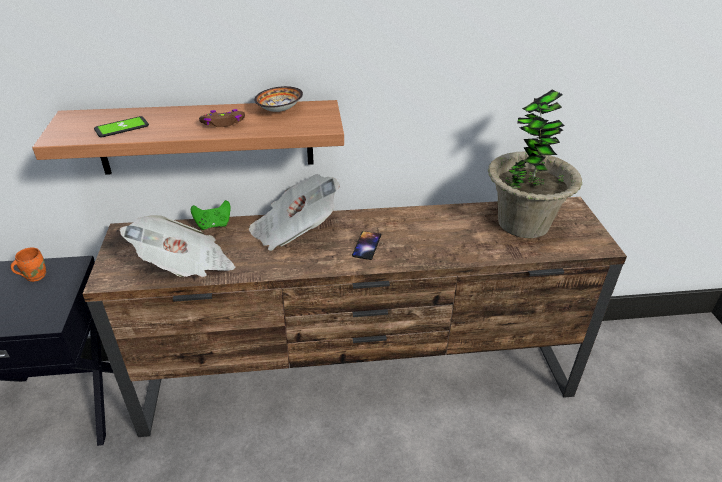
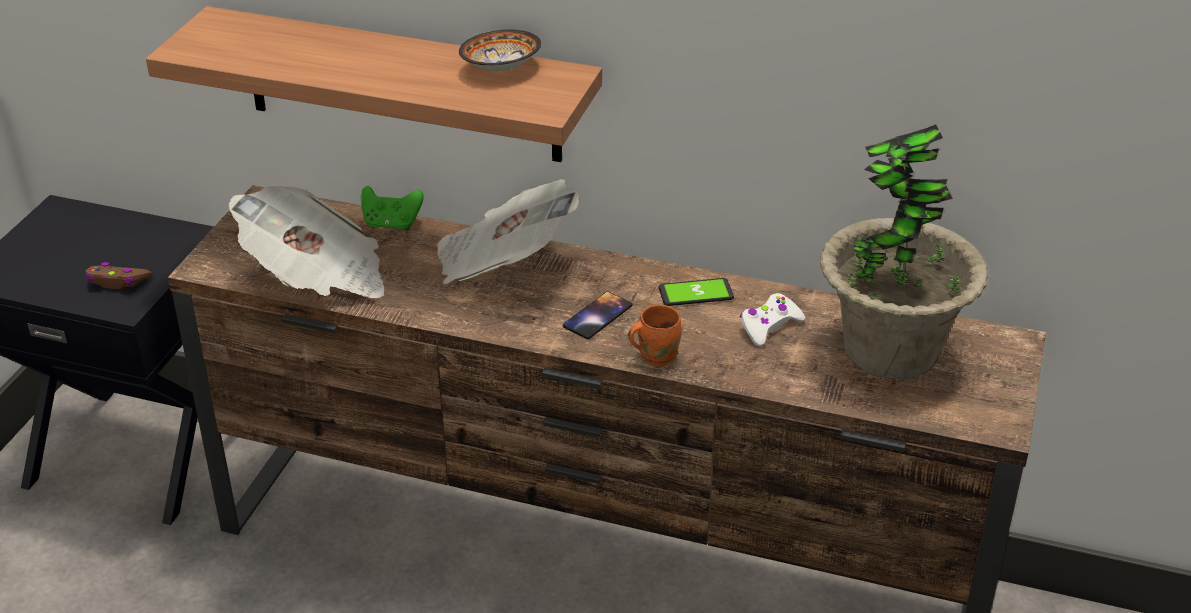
camera: 25 degrees right, 0 degrees up
(34, 276) = (134, 238): orange mug -> orange mug (655, 355)
(122, 128) = (269, 52): phone -> phone (696, 293)
(223, 123) = (405, 74): brown game controller -> brown game controller (117, 282)
(457, 227) = (769, 326): none -> white game controller

